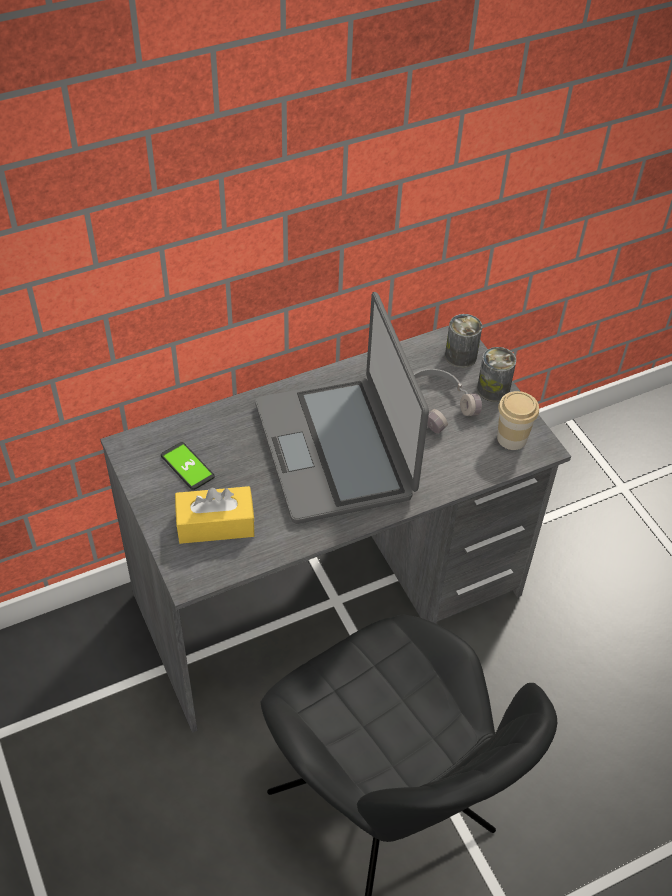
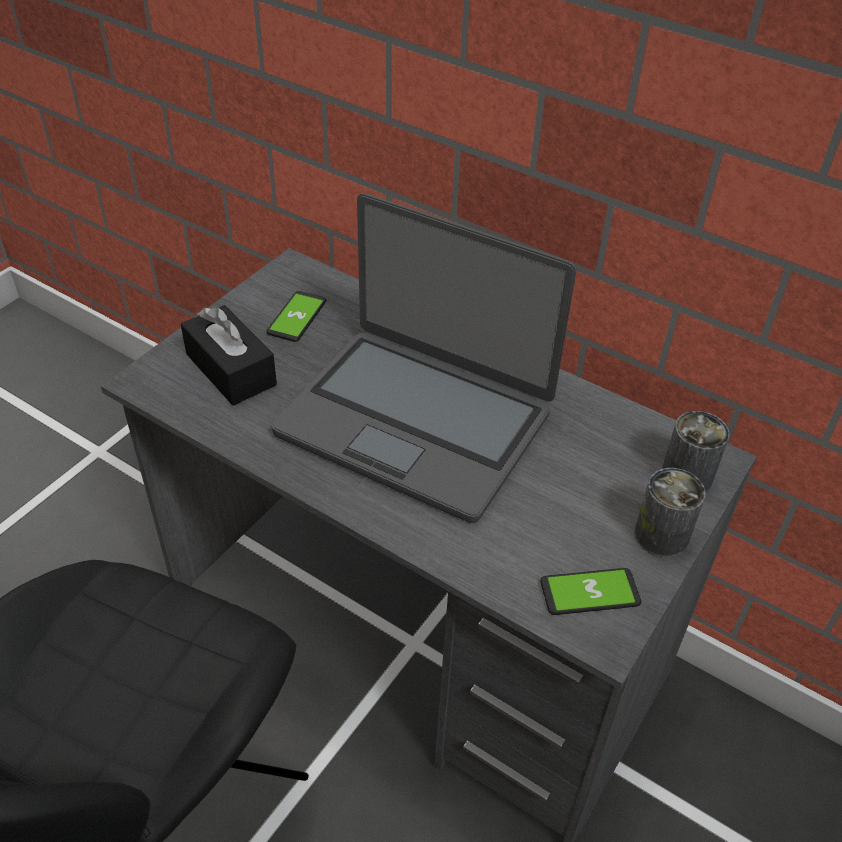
camera: 60 degrees right, 5 degrees down
(215, 524) = (231, 369): yellow tissue box -> black tissue box
(336, 450) = (416, 421): laptop -> laptop turned 105 degrees counterclockwise
(438, 404) = (577, 487): grey headphones -> none
(511, 438) = (589, 593): cup -> phone

